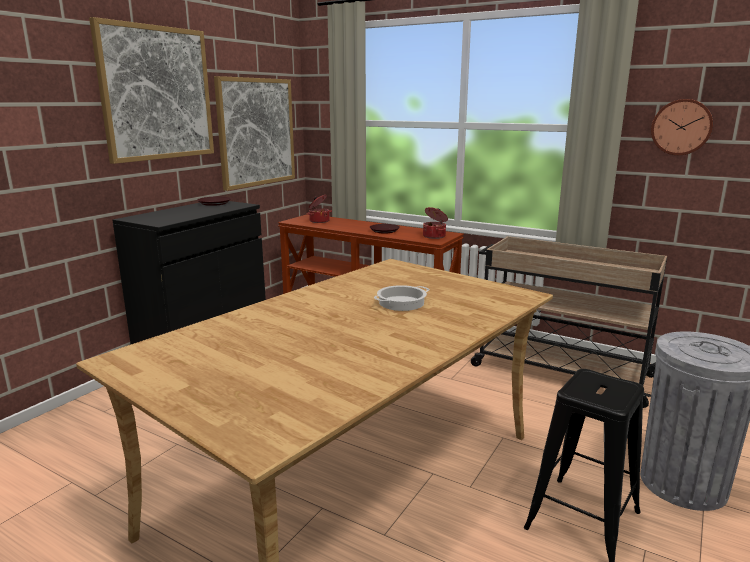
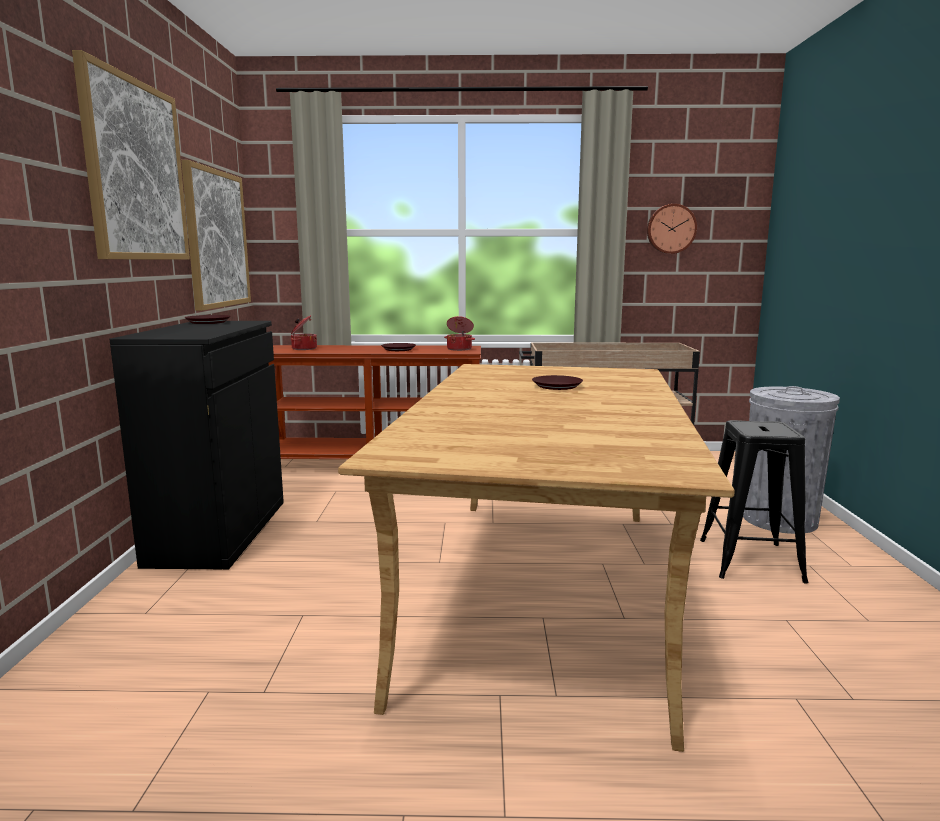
camera: 30 degrees left, 5 degrees down
(401, 303) = (557, 386): cooking pot -> brown plate

